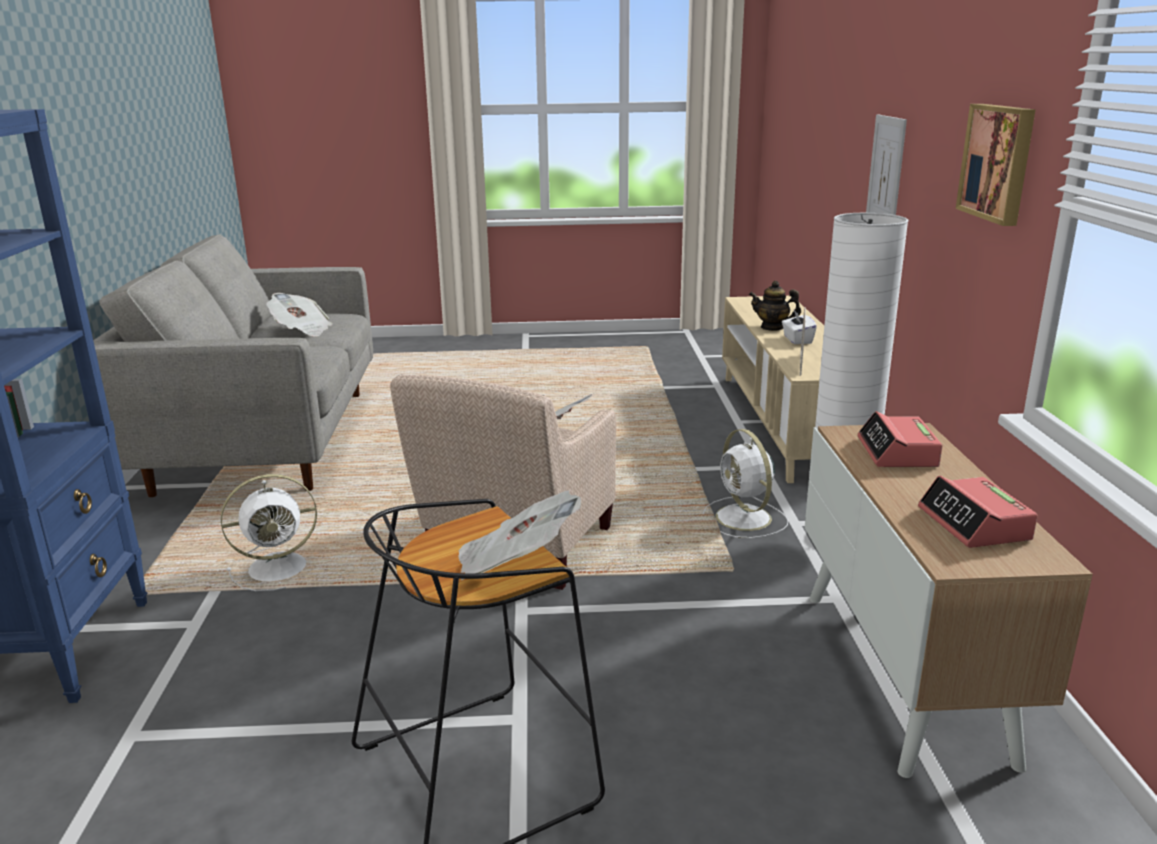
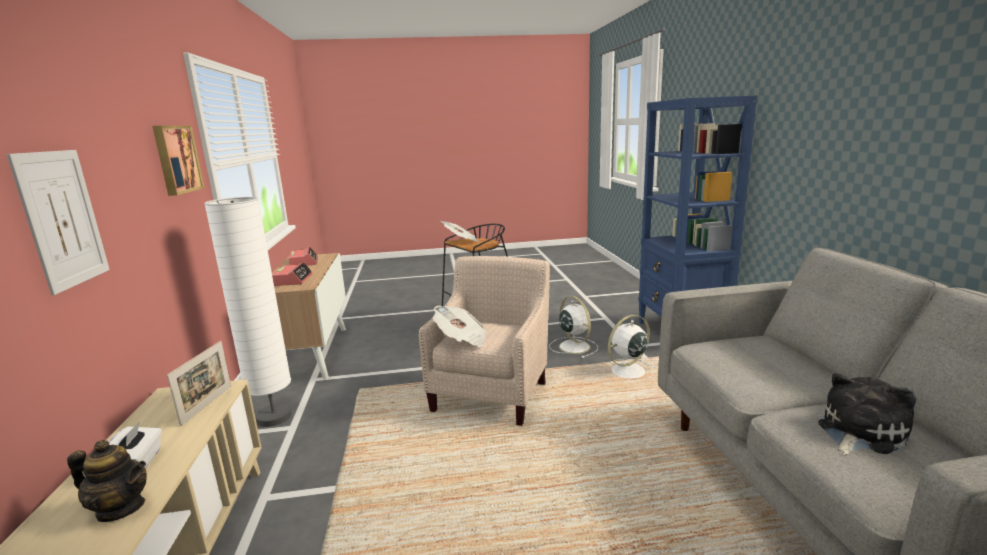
camera: 175 degrees right, 5 degrees down
(302, 330) = (858, 432): newspaper -> plush toy
(745, 519) = (327, 428): white fan -> white fan (573, 346)

